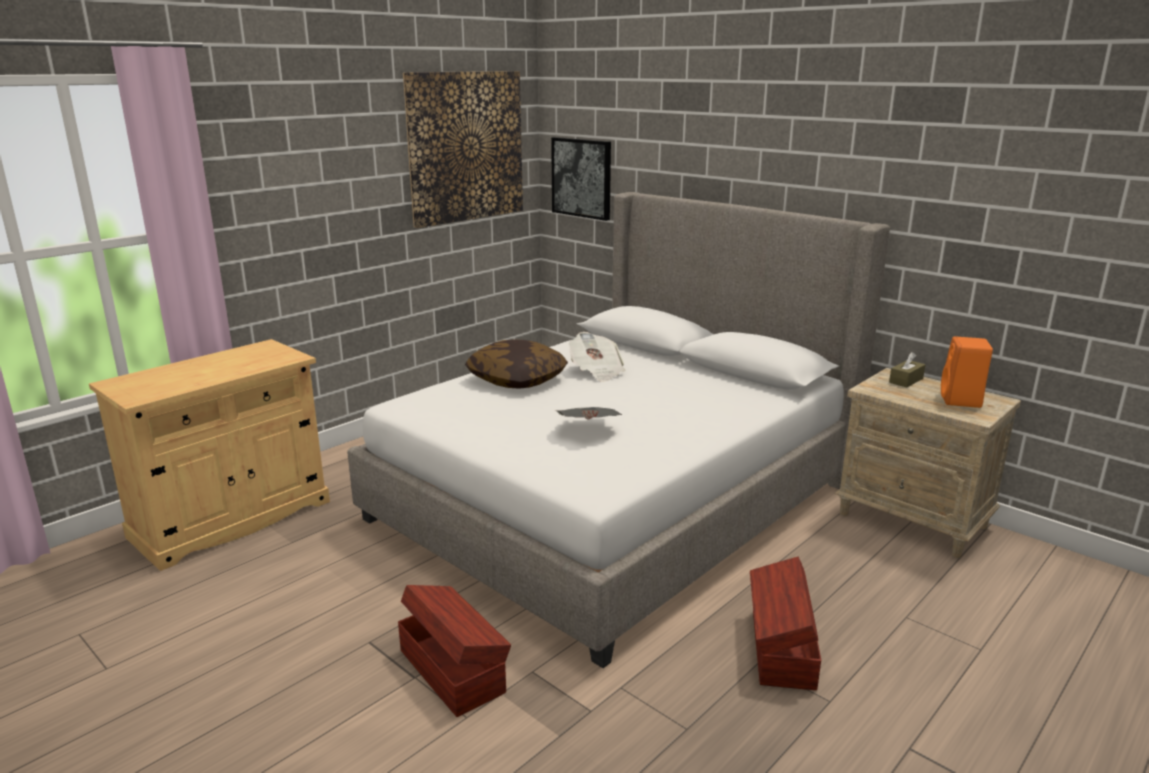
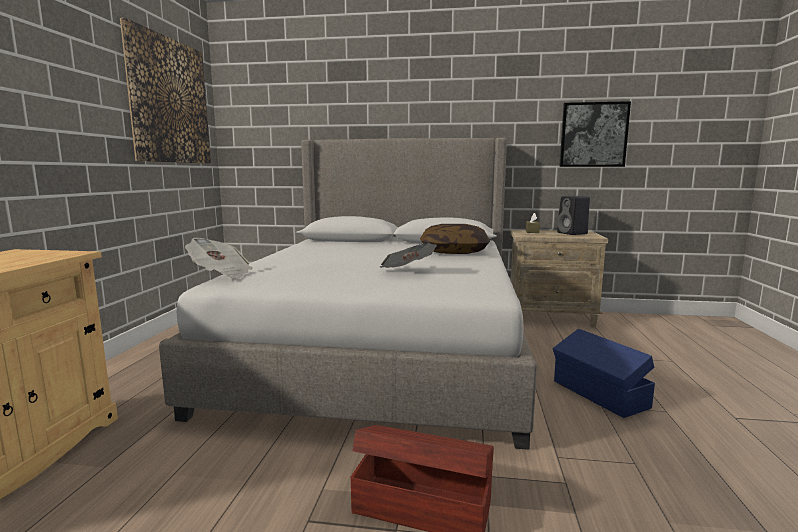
camera: 35 degrees left, 10 degrees down
(516, 380) = (298, 260): pillow -> pillow (454, 252)
(582, 178) = (259, 137): picture -> picture (593, 135)
(596, 371) = (350, 250): newspaper -> newspaper (221, 274)
(780, 649) = (599, 395): brown storage box -> blue storage box
(961, 401) = (573, 233): orange speaker -> black speaker

